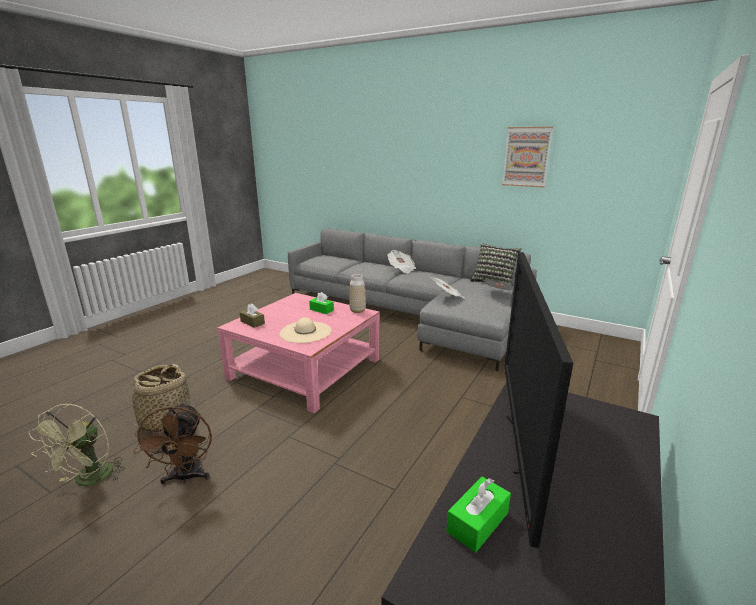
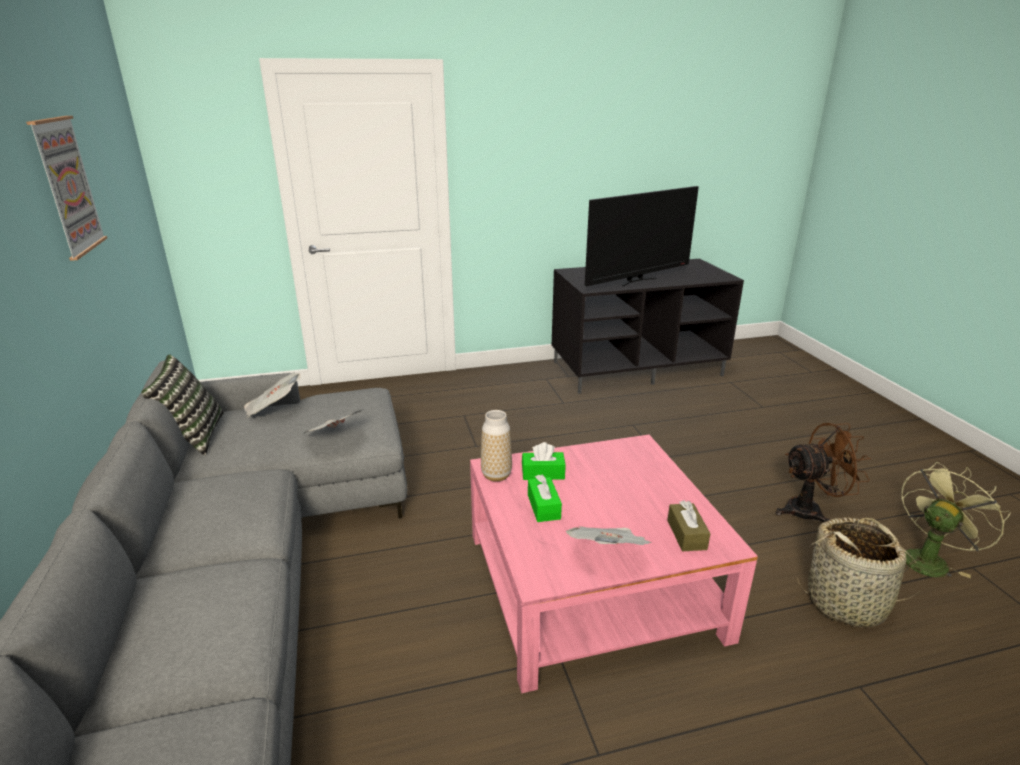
camera: 135 degrees left, 5 degrees up
(186, 477) = (811, 510): brown fan -> brown fan turned 45 degrees clockwise
(305, 332) = (620, 471): beige hat -> none
(401, 269) = (176, 563): newspaper -> newspaper (607, 553)
(477, 522) = (691, 278): green tissue box -> green tissue box (543, 473)

